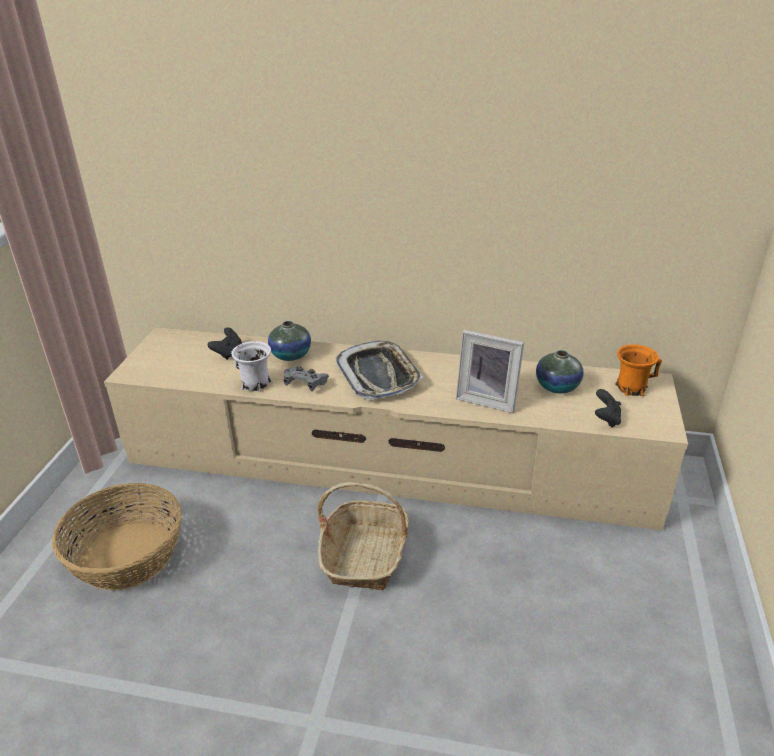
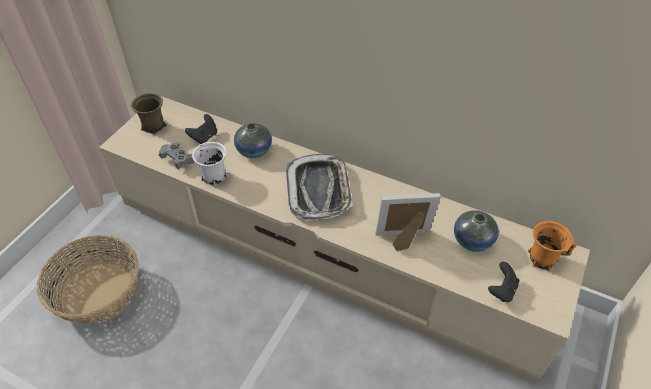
camera: 15 degrees right, 15 degrees up
(163, 354) = (153, 126): none -> brown mug
(305, 384) = (254, 186): grey game controller -> grey game controller (179, 159)
(365, 554) = (274, 340): basket -> none
(488, 399) = (403, 240): picture frame -> picture frame turned 135 degrees clockwise

